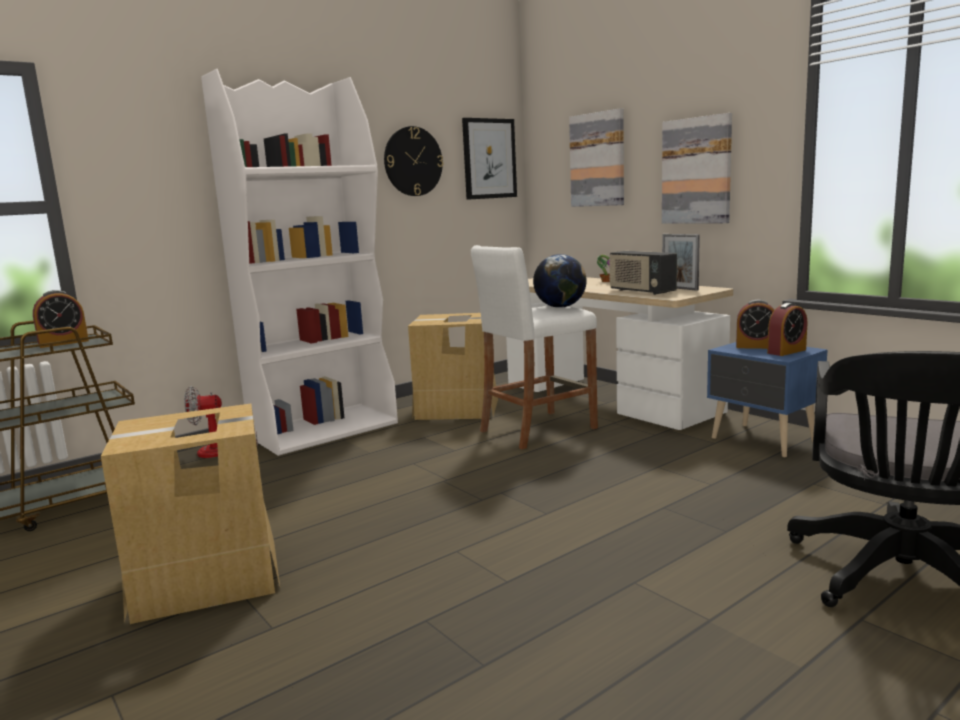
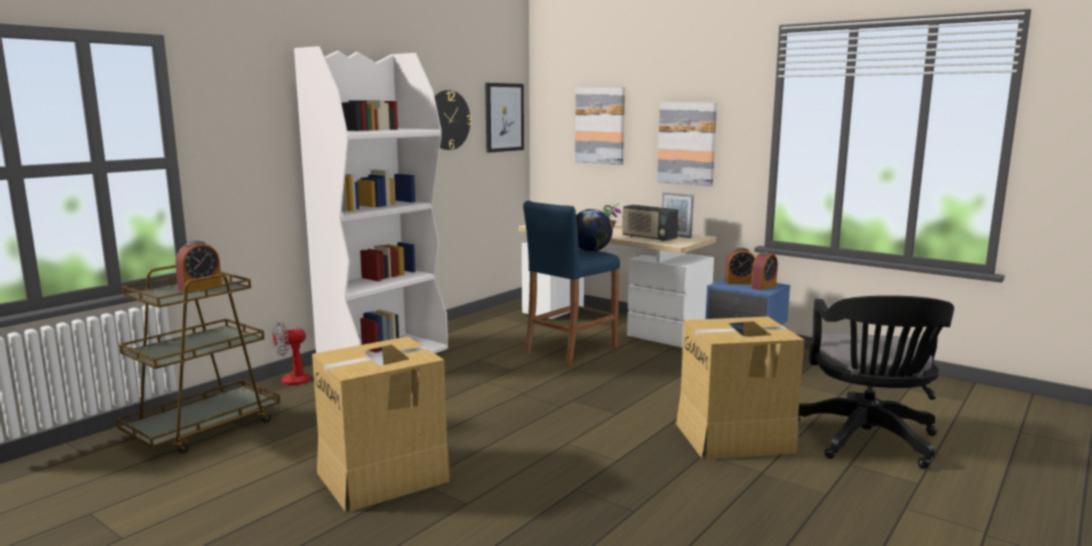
camera: 15 degrees left, 0 degrees up
(456, 409) = (490, 335): cardboard box -> cardboard box (735, 437)
(538, 429) = (571, 350): white stool -> blue stool

